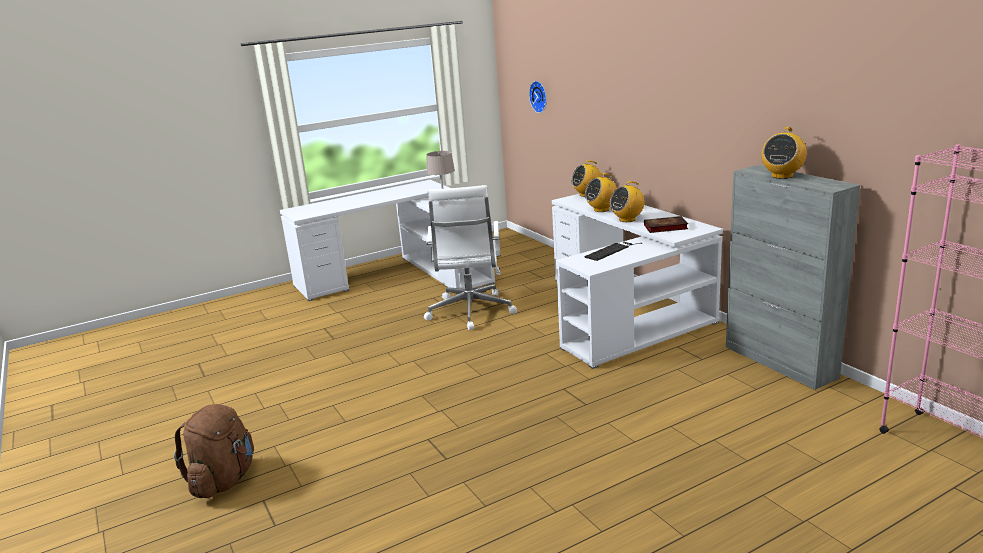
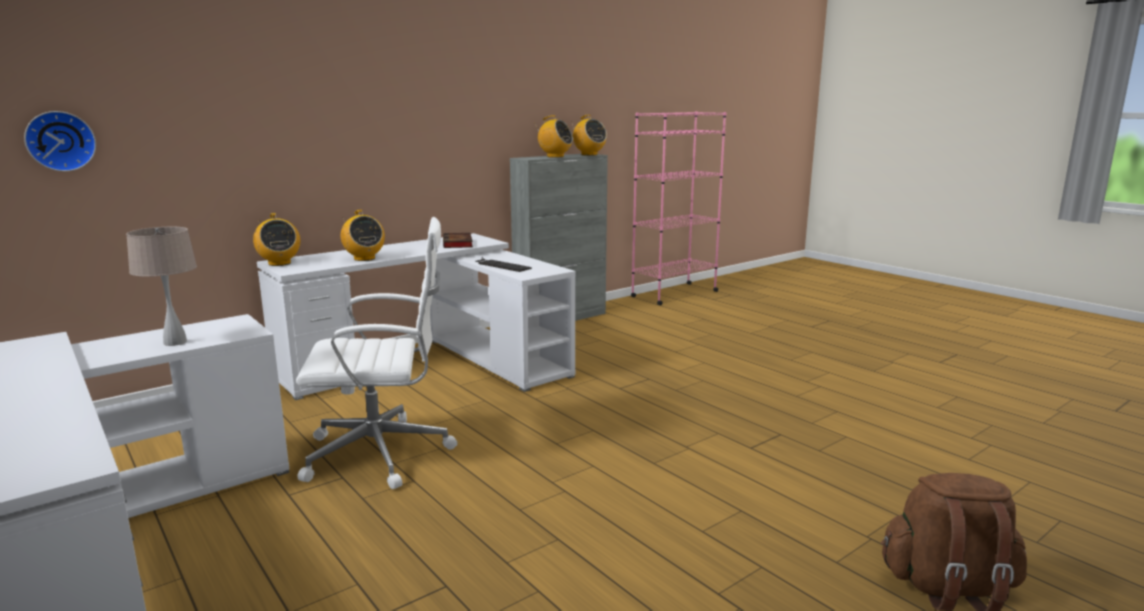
camera: 100 degrees left, 5 degrees down
(627, 219) = (417, 252): radio -> radio (589, 154)

